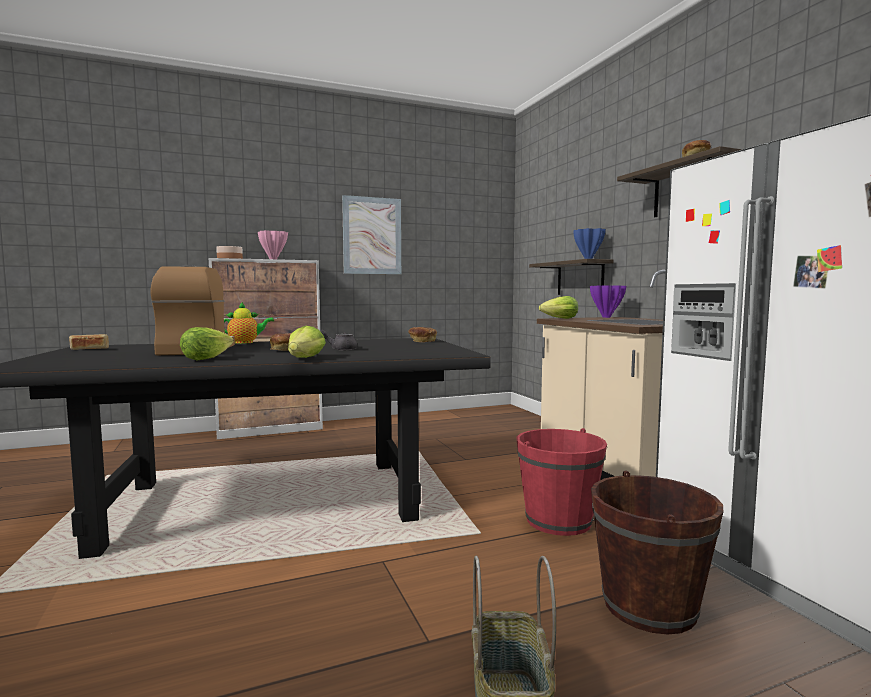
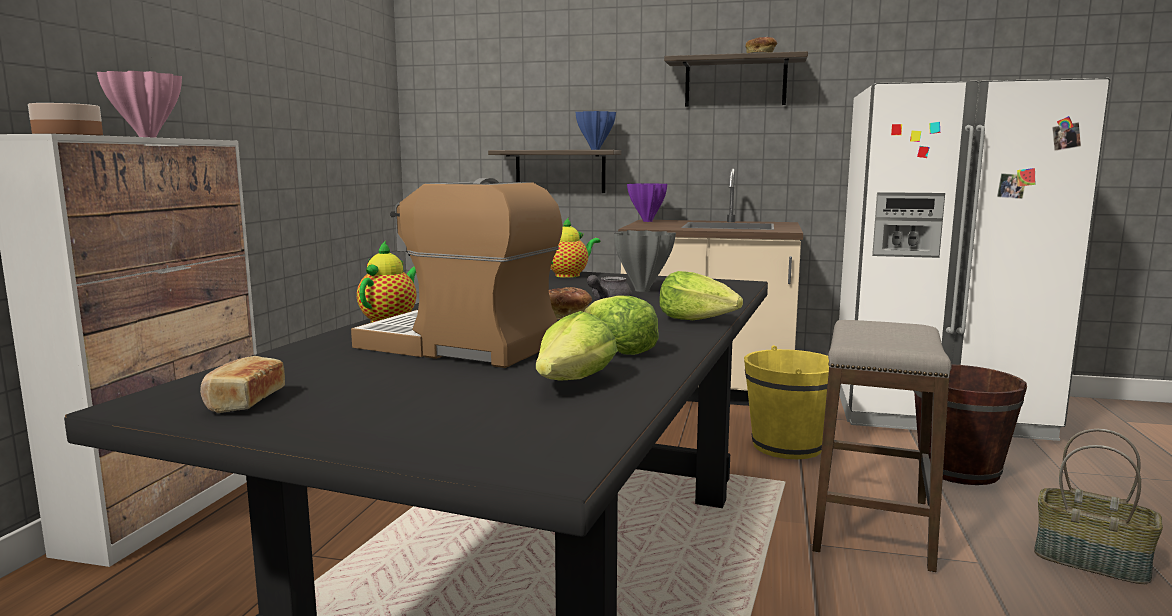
camera: 55 degrees left, 5 degrees up
(372, 236) = (256, 90): picture -> none
(391, 349) = (642, 290): none -> grey vase
(422, 341) = (570, 275): bread -> teapot
(445, 580) = (872, 525): none -> stool
(558, 521) = (787, 446): red bucket -> yellow bucket
(560, 318) = (644, 227): lettuce -> lettuce (574, 382)

